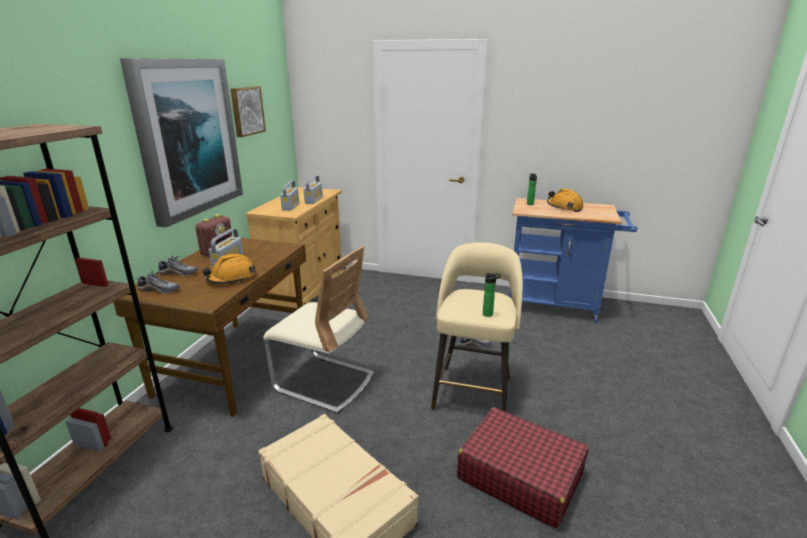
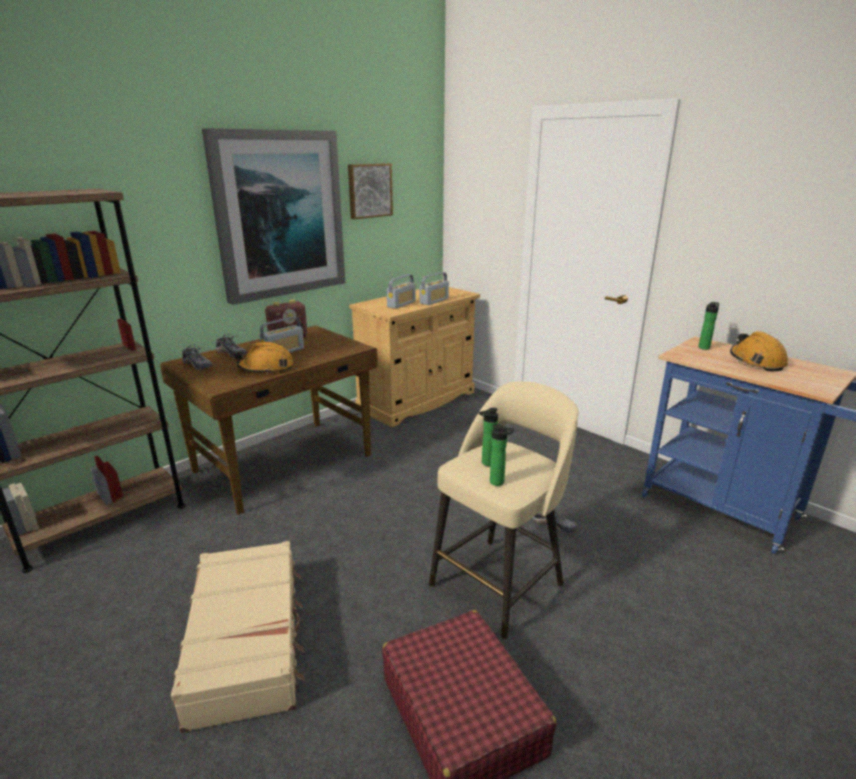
camera: 30 degrees right, 0 degrees up
(324, 382) = (345, 510): beige chair -> none
(468, 305) = (486, 463): none -> bottle

